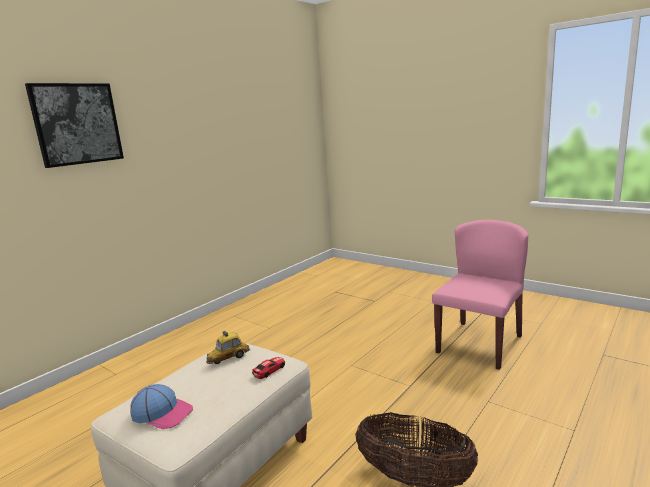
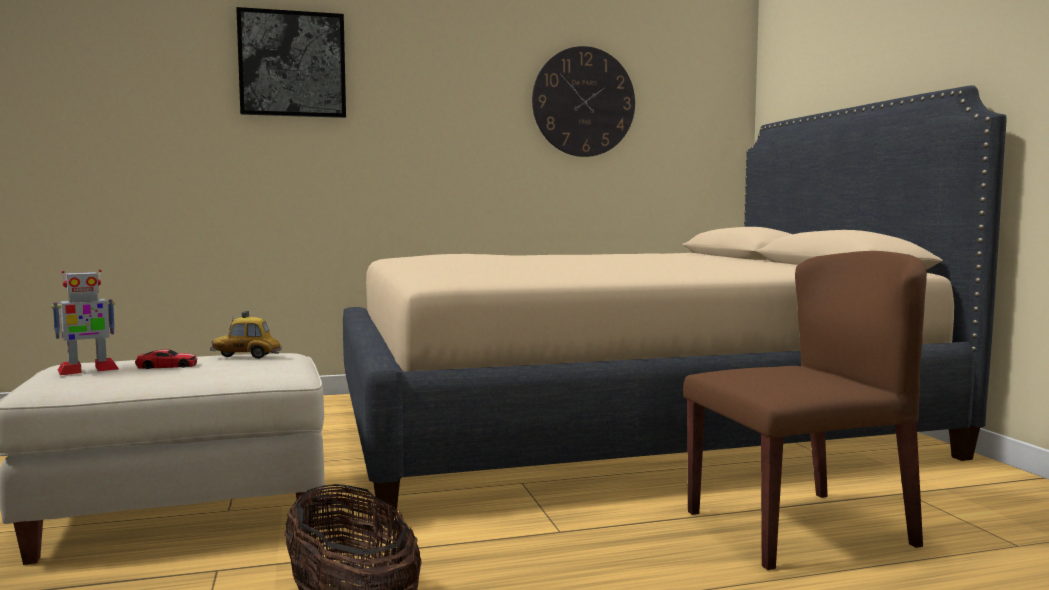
camera: 35 degrees right, 10 degrees down
(162, 413) = (87, 370): cap -> toy robot
(252, 128) = (583, 102): none -> wall clock
(269, 370) = (254, 372): toy car -> toy car (167, 366)
(337, 311) = (623, 426): none -> beige bed
(479, 343) = (800, 527): pink chair -> brown chair

